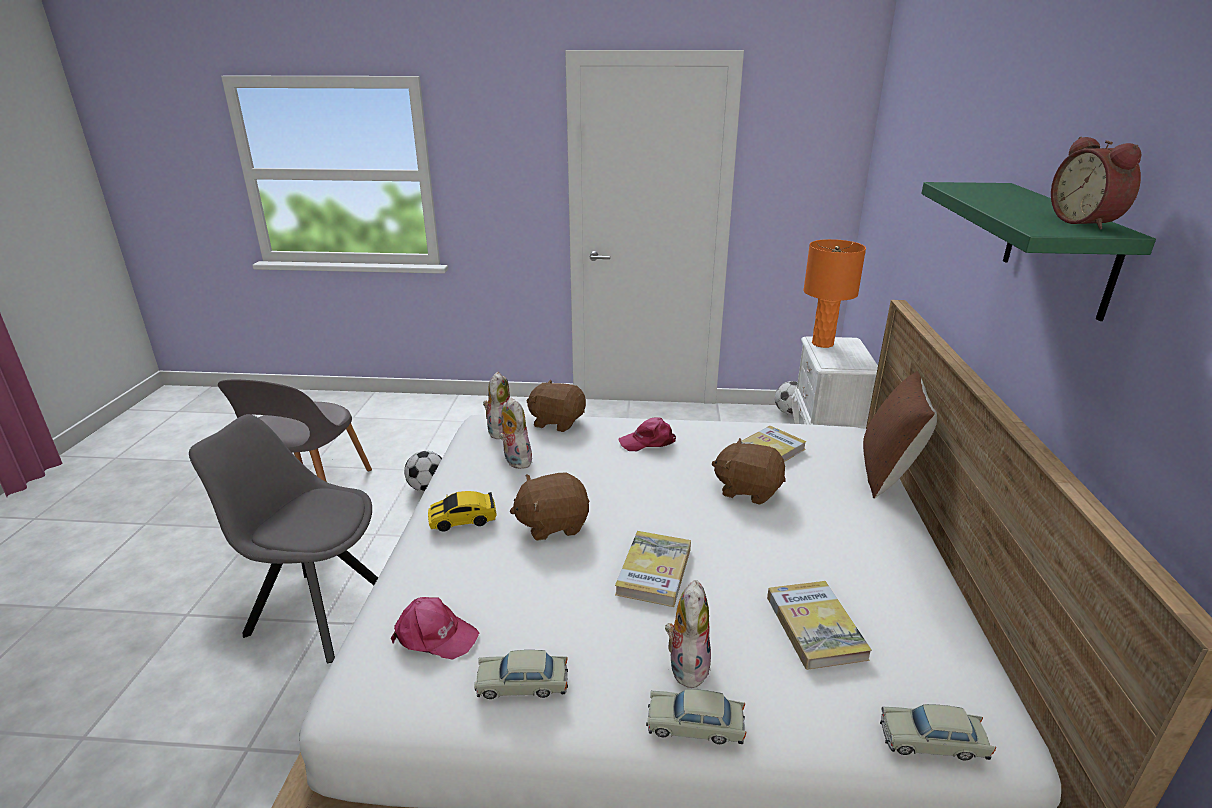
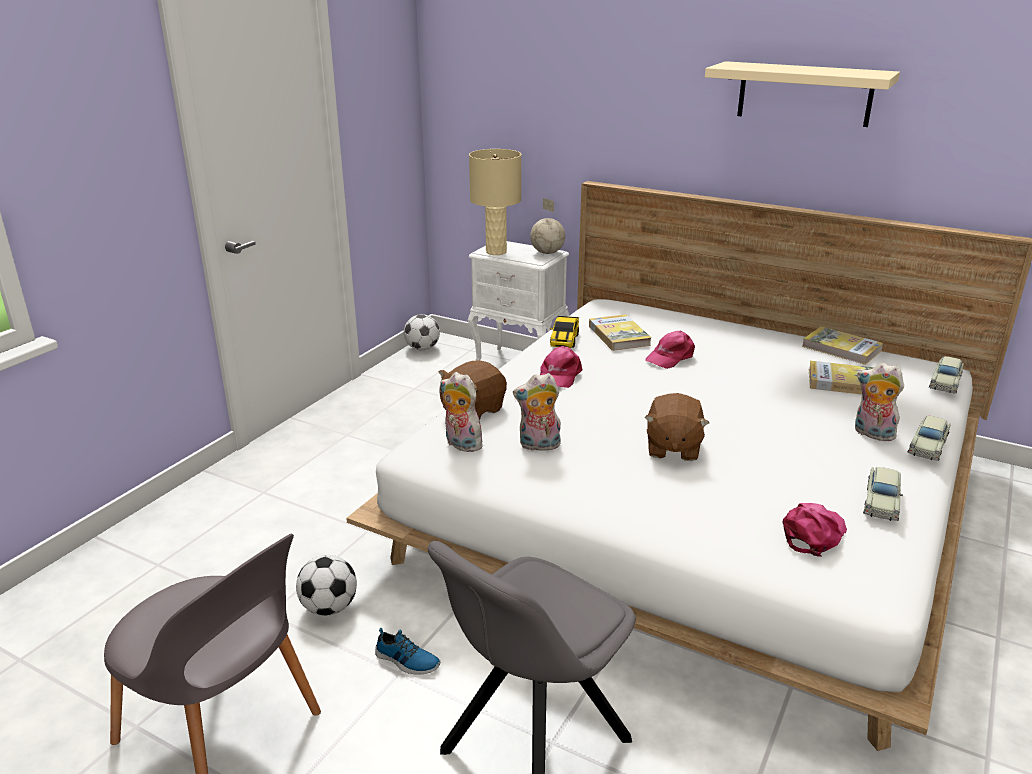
camera: 65 degrees left, 0 degrees up
(386, 534) = (406, 661): none -> shoe
(463, 520) = (636, 493): toy car -> toy car (564, 340)
(654, 571) = (763, 419): book -> book (841, 348)
(747, 489) = (670, 357): brown plush toy -> pink cap
(823, 344) = (496, 252): orange table lamp -> beige table lamp
(858, 363) = (547, 252): none -> globe
(888, 473) = (675, 309): brown pillow -> none
(1059, 247) = (804, 94): green shelf -> beige shelf
(1086, 222) = (859, 70): alarm clock -> none

